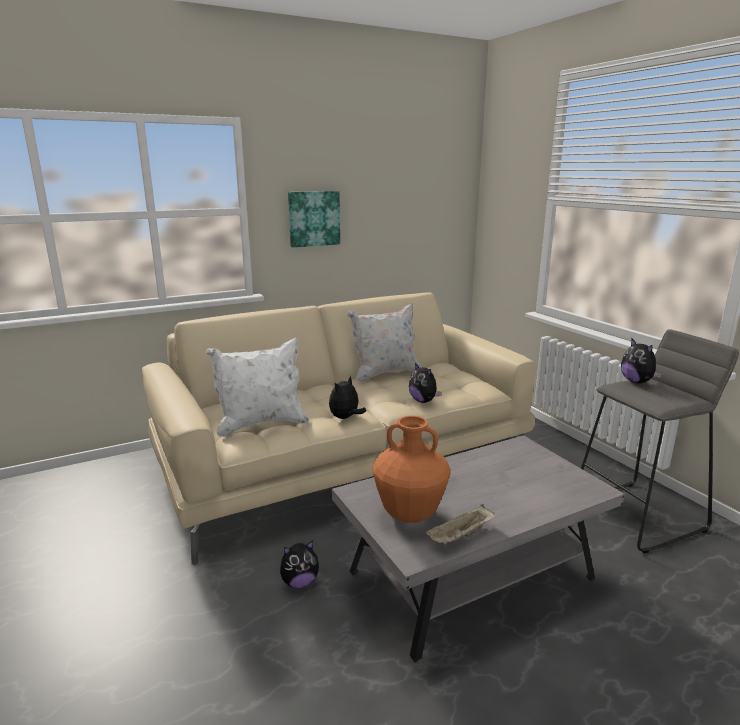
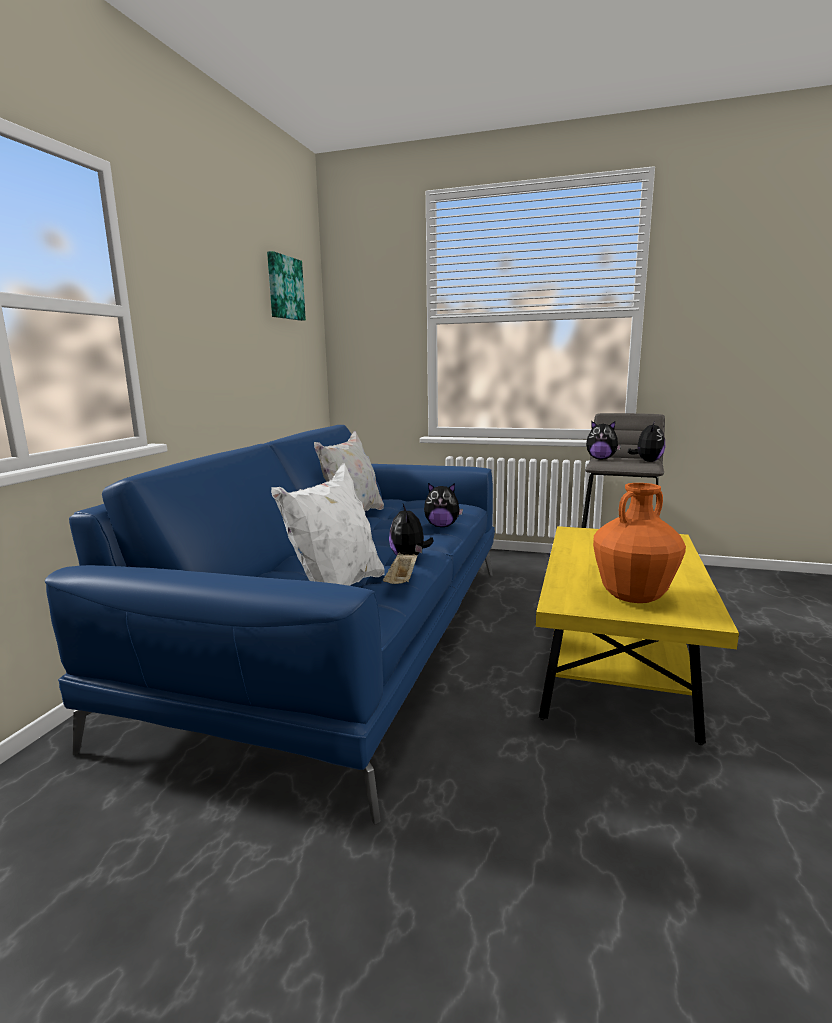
camera: 45 degrees left, 5 degrees down
(299, 582) = (515, 756): plush toy -> plush toy (647, 461)
(313, 218) = (201, 333): picture -> picture (284, 288)
(345, 460) = (346, 637): beige sofa -> blue sofa
(461, 536) = (693, 594): beige tray -> beige tray (402, 581)
(470, 578) = (616, 667): grey coffee table -> yellow coffee table

